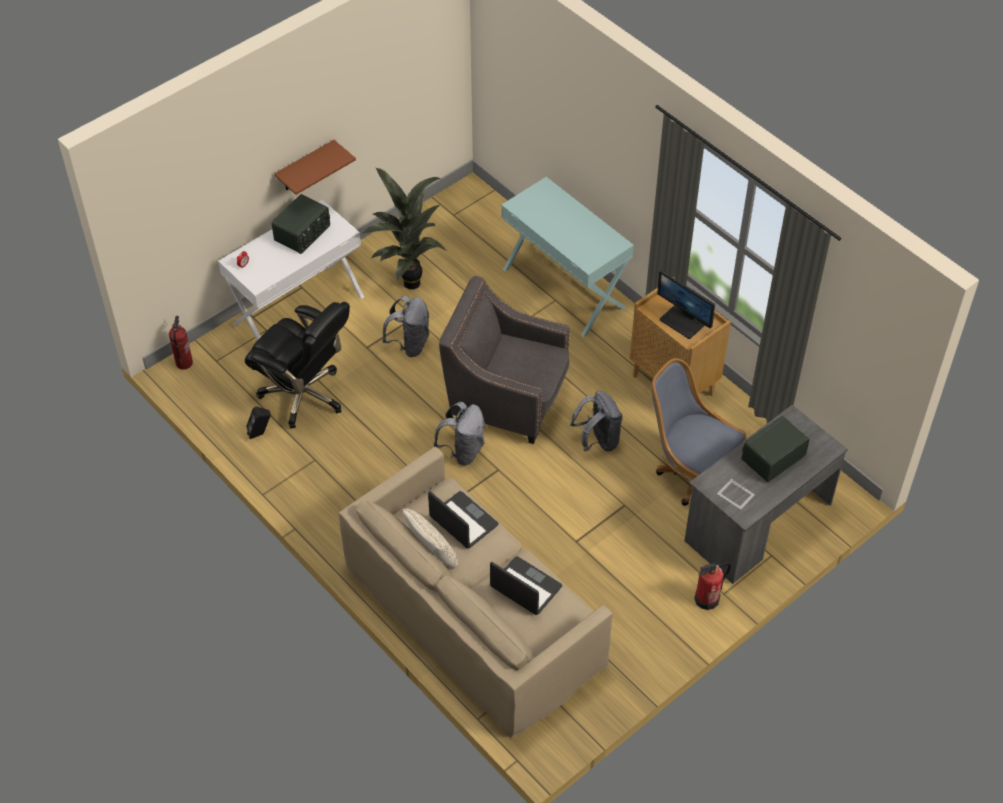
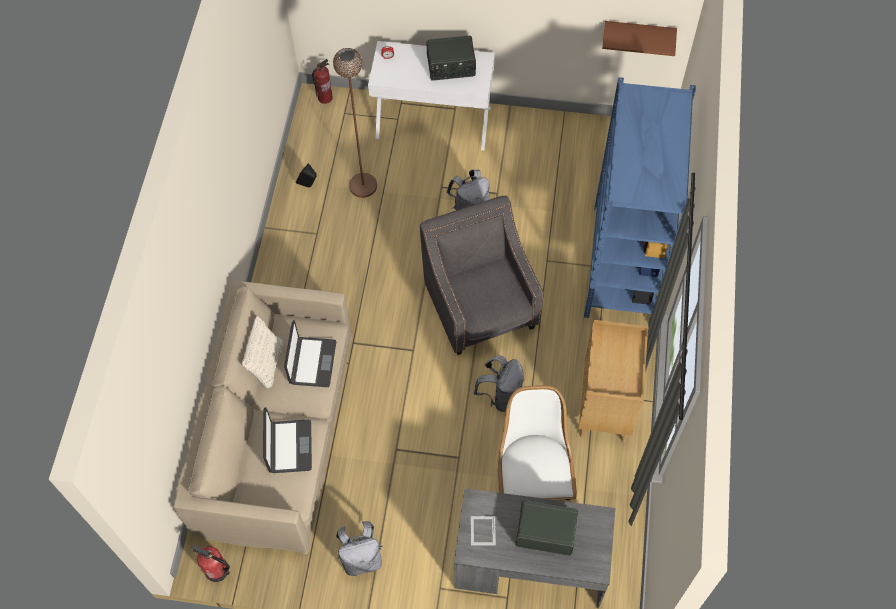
camera: 50 degrees right, 10 degrees up
(305, 167) = (485, 17): brown shelf -> brown shelf (639, 33)
(305, 397) = (363, 186): black office chair -> brown floor lamp
(409, 281) = (526, 165): potted plant -> none
(463, 451) = (408, 315): grey backpack -> grey backpack (361, 558)
(564, 288) = (623, 264): turquoise desk -> blue bookcase
(682, 322) = (612, 367): monitor -> none
(689, 472) = (531, 480): blue office chair -> white office chair
(707, 599) = (425, 579): fire extinguisher -> fire extinguisher (217, 570)

